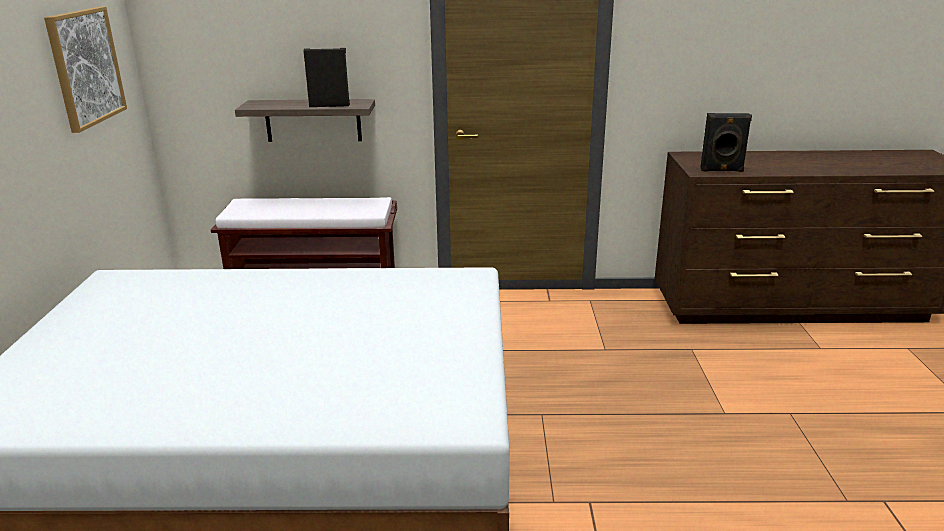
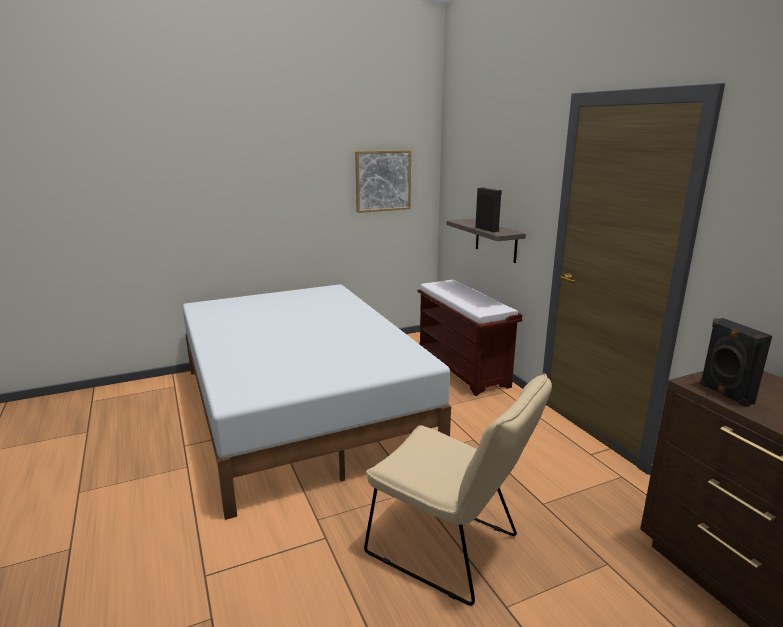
camera: 65 degrees right, 5 degrees down
(644, 419) = (451, 549): none -> beige chair

